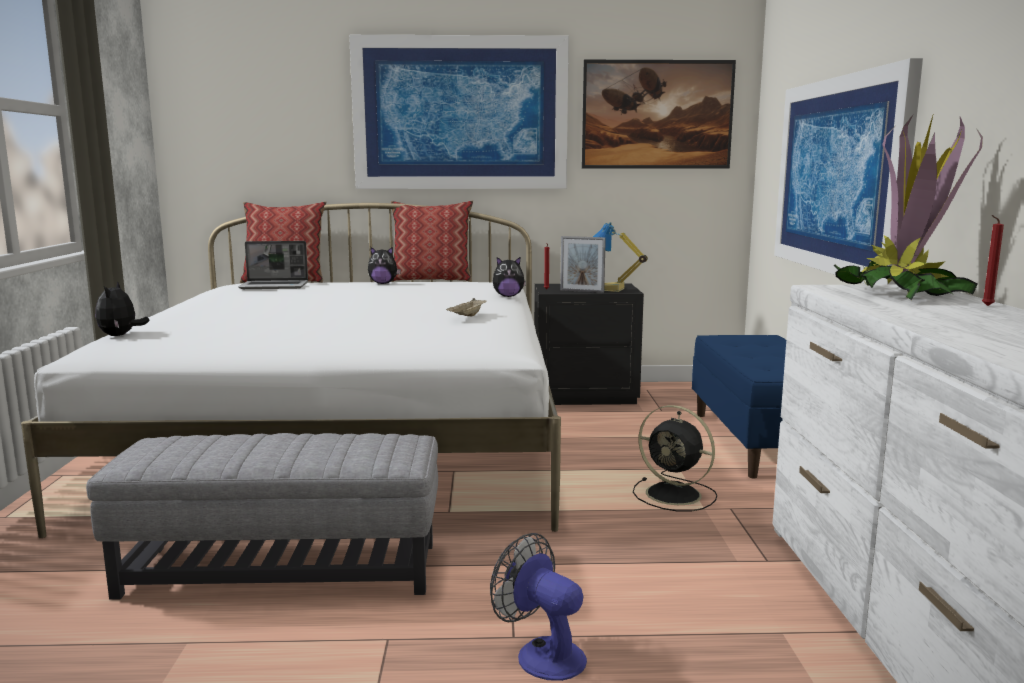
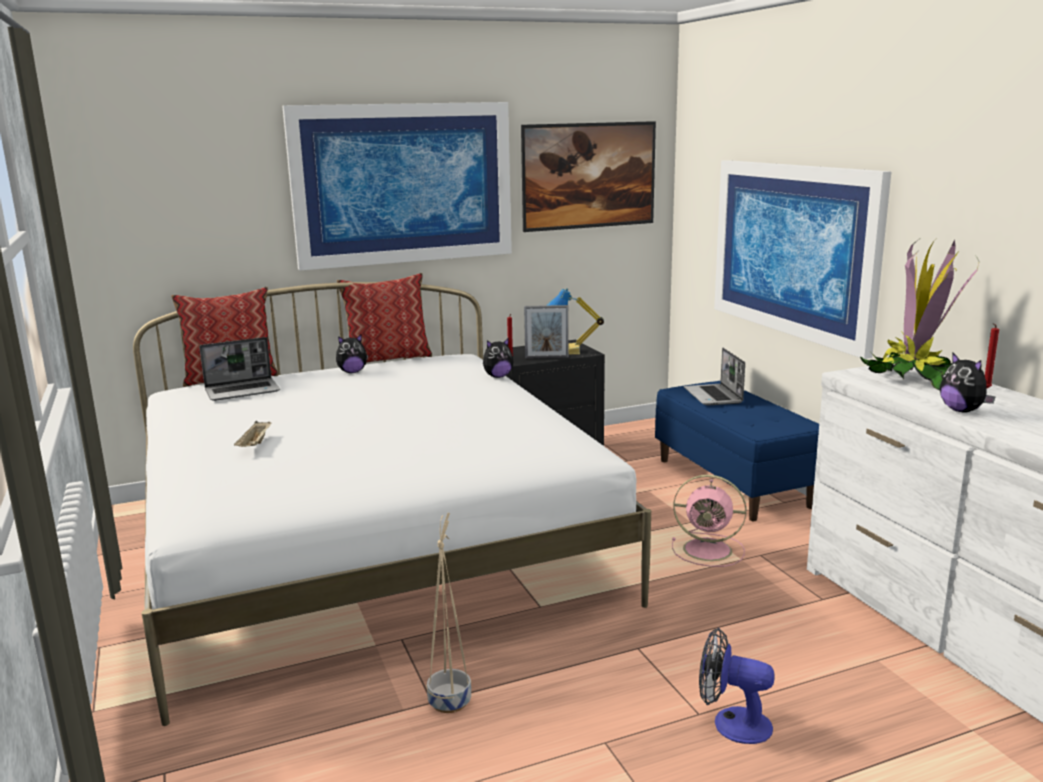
camera: 20 degrees left, 5 degrees up
(120, 335) = (194, 495): plush toy -> plush toy (962, 411)
(282, 570) = (450, 701): grey ottoman -> beige planter
(467, 317) = (509, 416): beige tray -> beige tray (255, 445)
(675, 495) = (709, 550): black fan -> pink fan
(750, 345) = (714, 396): none -> laptop

